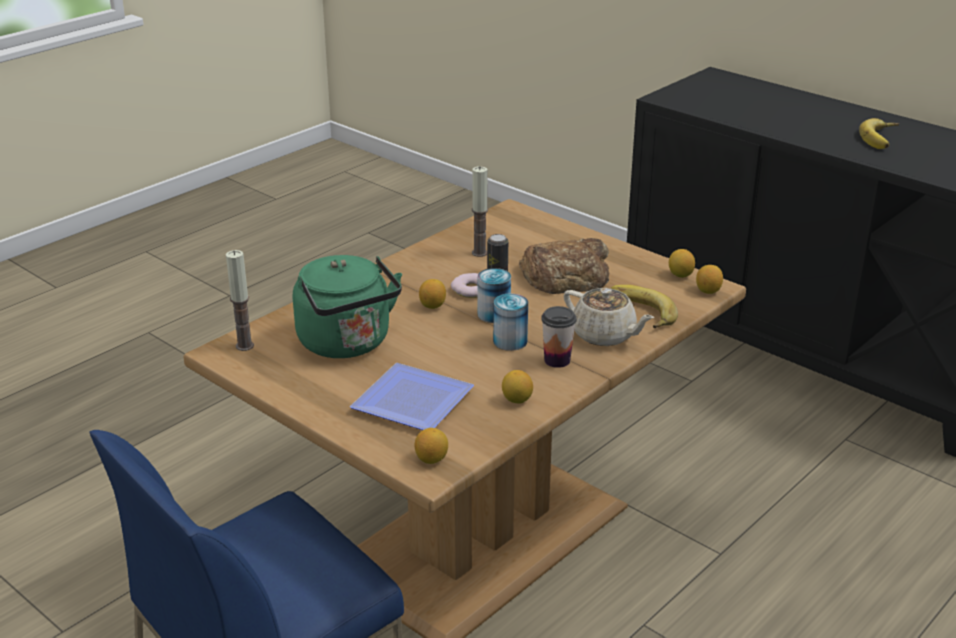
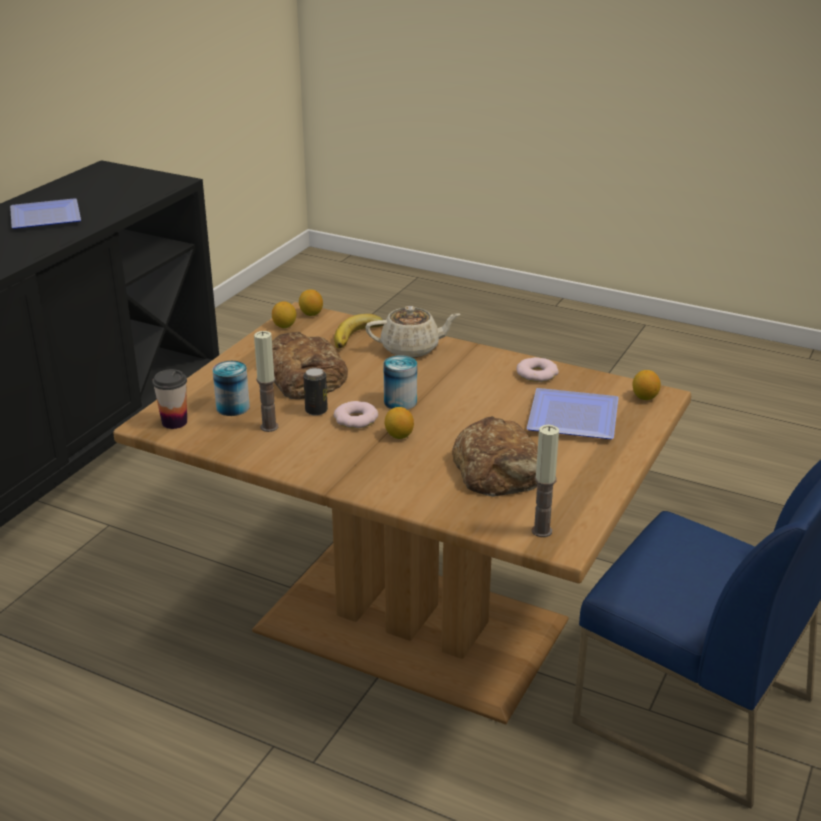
camera: 105 degrees left, 0 degrees up
(348, 344) = (499, 469): green kettle -> bread
(510, 341) = (445, 388): can -> can (233, 407)
(517, 400) = (537, 374): lemon -> donut
(557, 360) = (465, 364): cup -> cup (174, 422)
(605, 335) = (411, 349): beige teapot -> beige teapot turned 60 degrees clockwise
(883, 139) = (48, 216): banana -> plate

